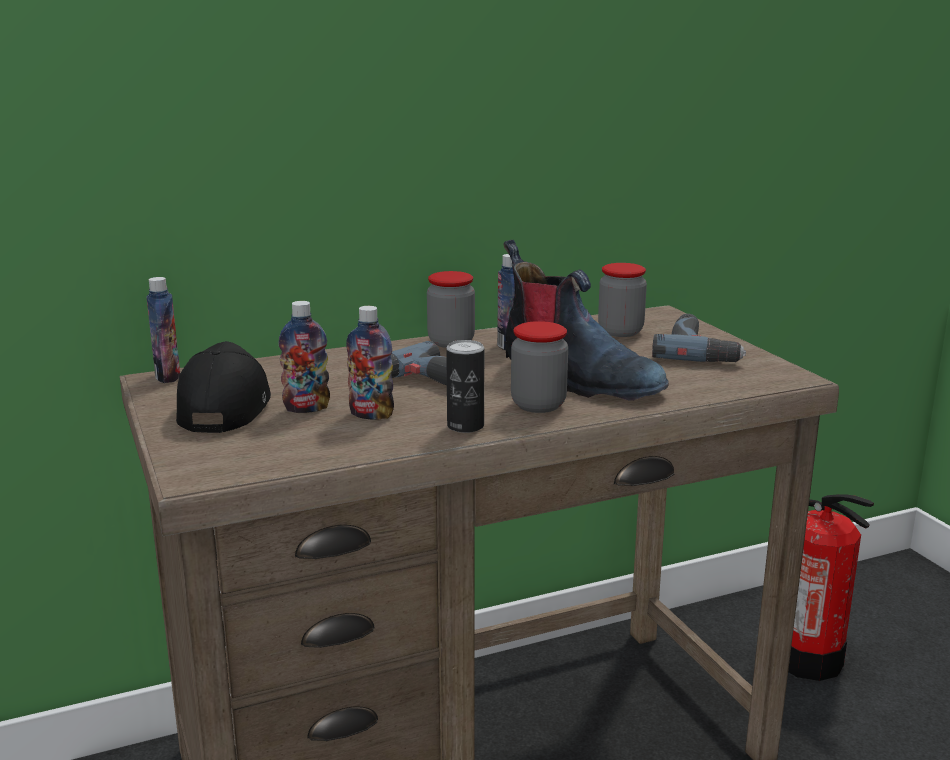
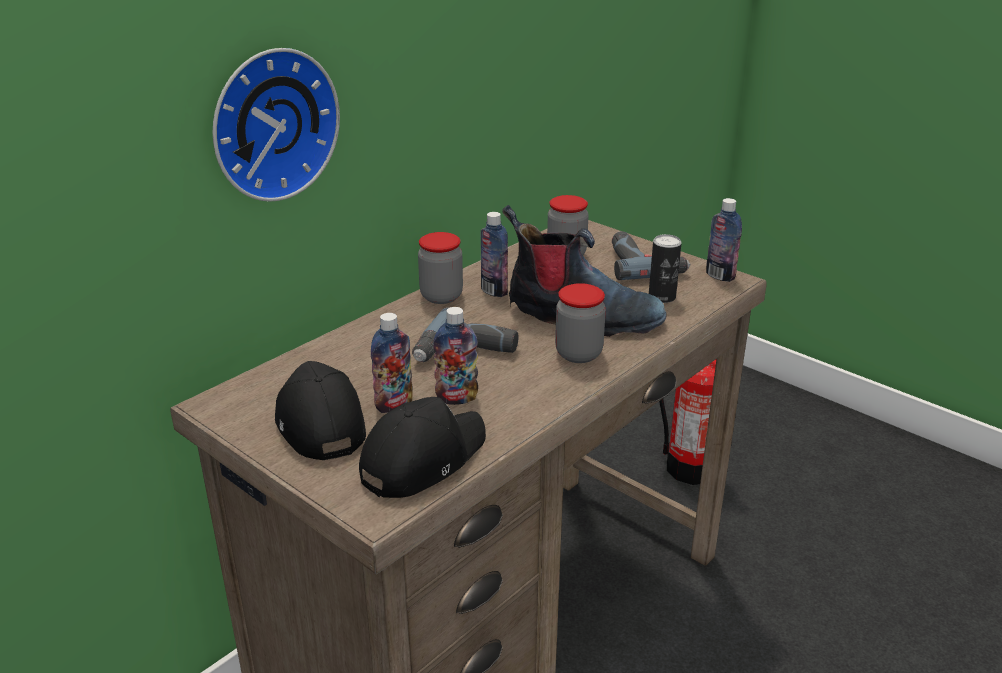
camera: 25 degrees left, 10 degrees up
(168, 376) = (224, 398): bottle -> bottle (720, 276)
(268, 116) = (271, 123): none -> wall clock
(282, 450) = (422, 459): none -> black cap
(465, 426) = (544, 392): can -> can (662, 297)

